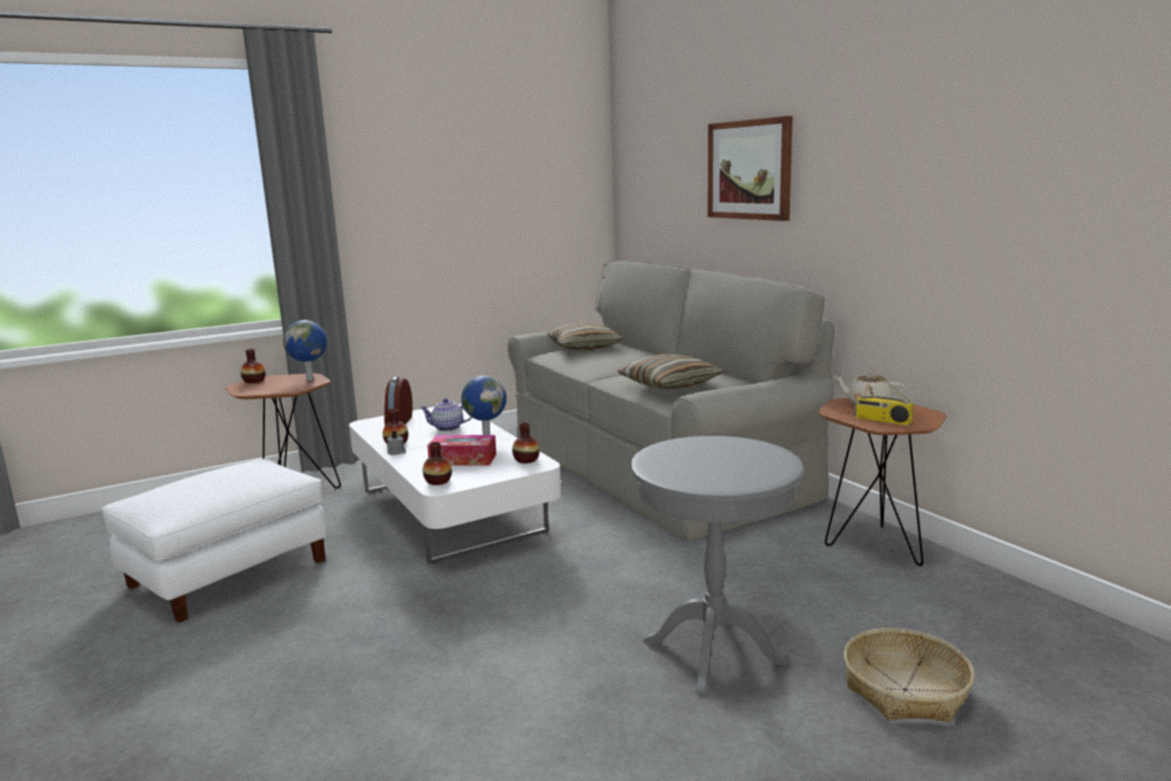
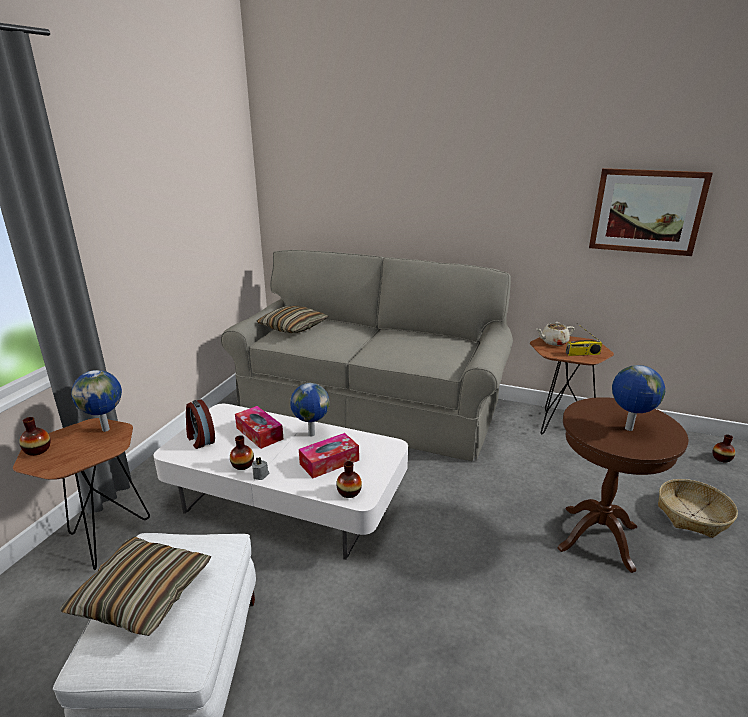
camera: 40 degrees left, 10 degrees up
(447, 428) = (259, 433): teapot -> tissue box
(526, 460) = (376, 445): vase -> vase (721, 458)
(669, 384) = (423, 353): pillow -> pillow (142, 595)
(711, 465) = (628, 429): none -> globe
(713, 652) = (598, 538): grey side table -> brown side table
(749, 170) = (425, 181): picture -> picture (646, 211)

